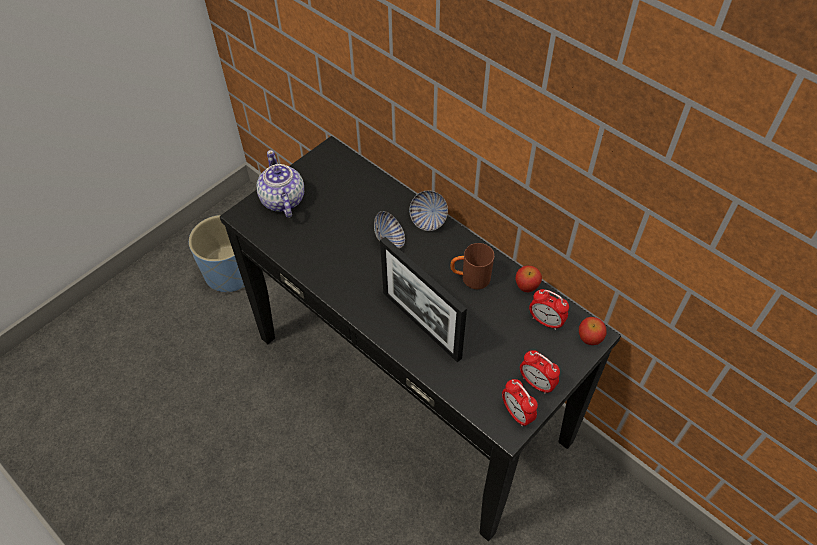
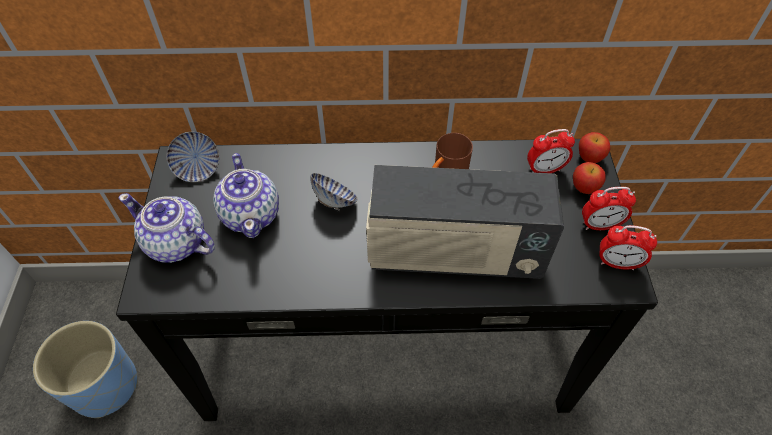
camera: 45 degrees left, 0 degrees up
(336, 213) = (251, 214): none -> teapot
(421, 325) = (454, 254): picture frame -> radio
(428, 220) = (350, 158): bowl -> bowl (198, 169)
(526, 286) = (496, 153): apple -> apple (584, 188)

